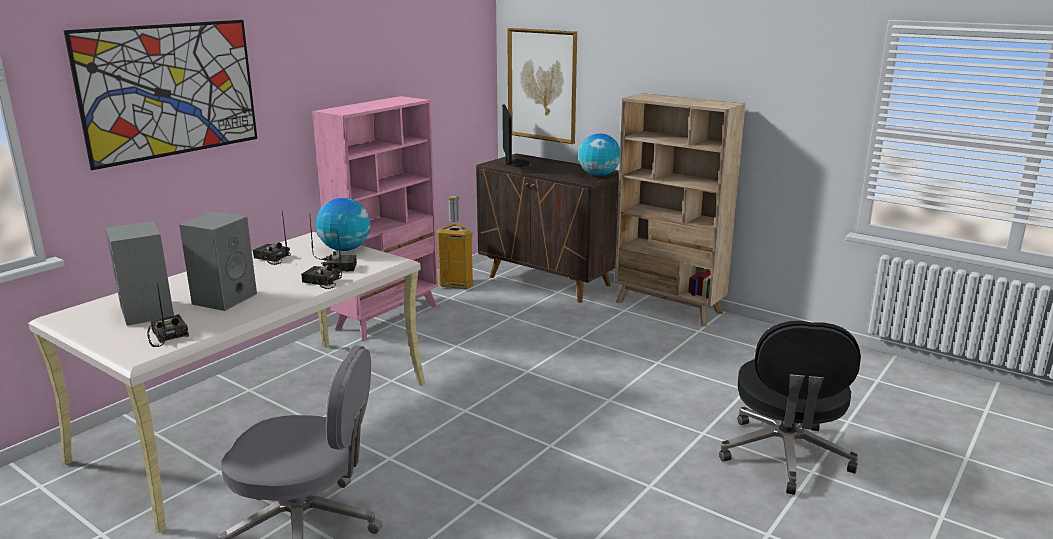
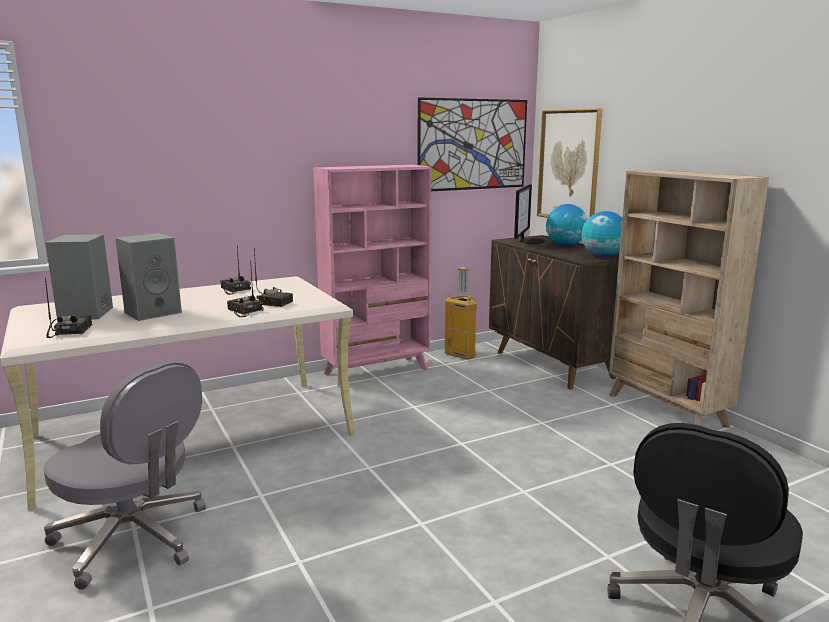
camera: 25 degrees right, 5 degrees down
(170, 90) = (174, 134): picture -> picture (473, 144)
(345, 249) = (300, 291): globe -> globe (565, 245)

